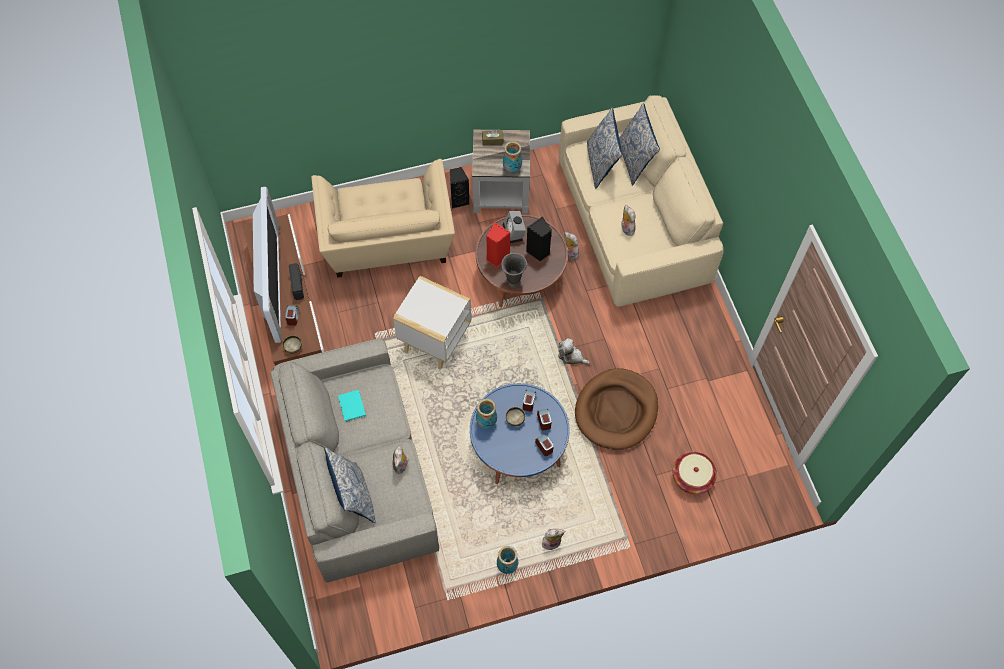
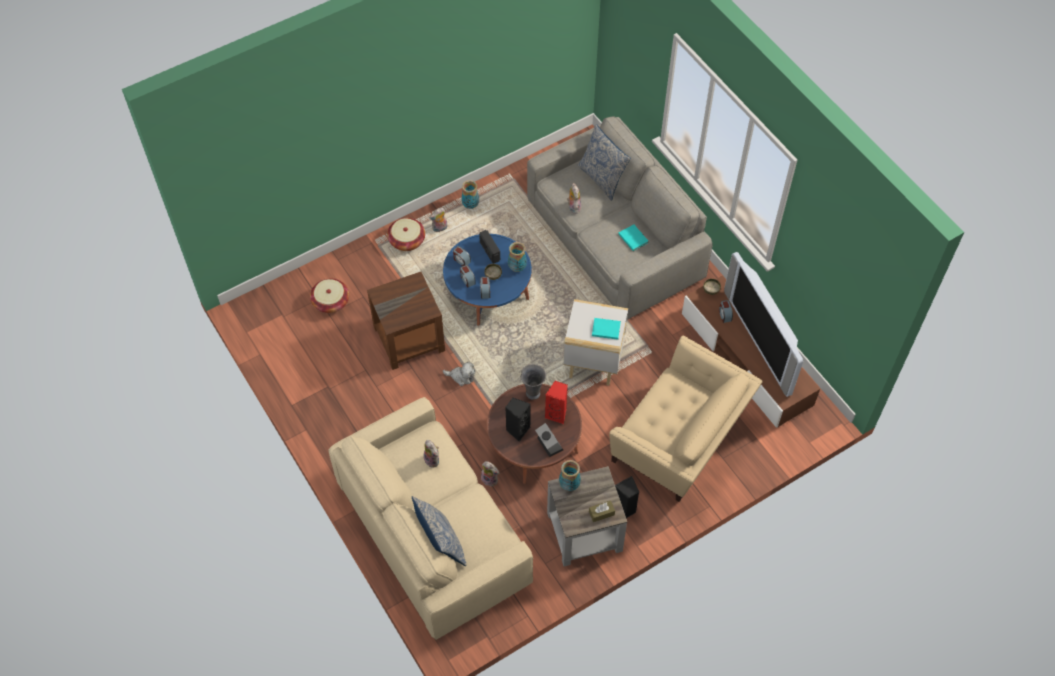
camera: 165 degrees right, 5 degrees down
(297, 286) = (735, 344): radio -> radio (489, 251)
(387, 242) = (679, 442): beige armchair -> beige armchair turned 150 degrees clockwise
(425, 299) = (605, 329): none -> turquoise book
(593, 535) = (407, 241): none -> basket
(601, 164) = (476, 529): pillow -> none
(616, 411) = (408, 339): brown dog bed -> brown side table

